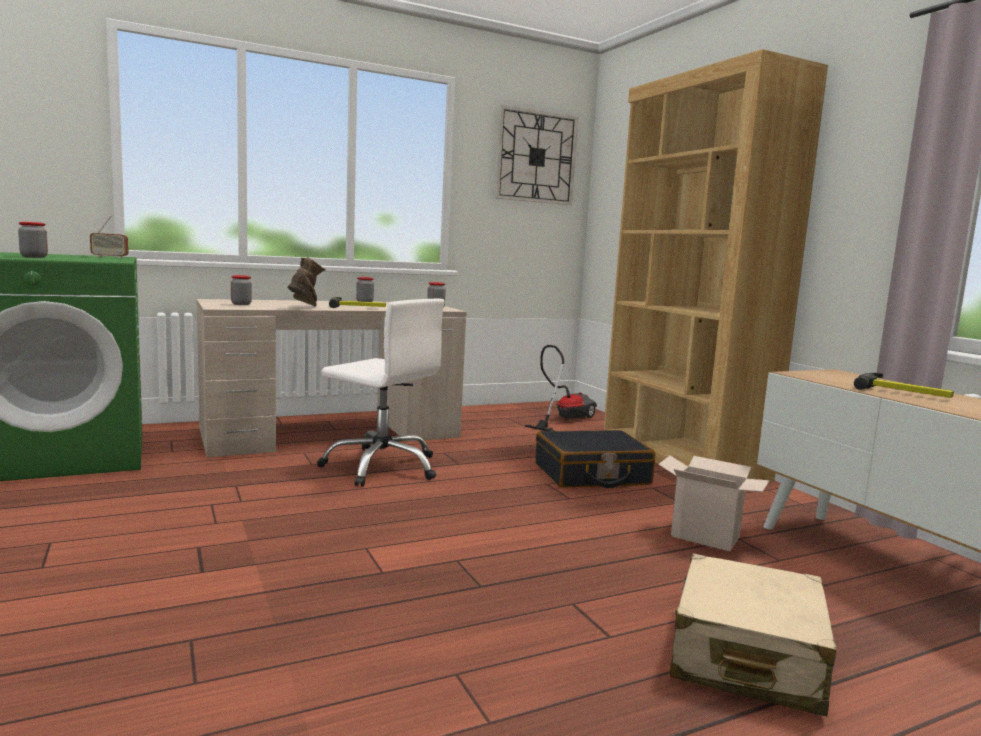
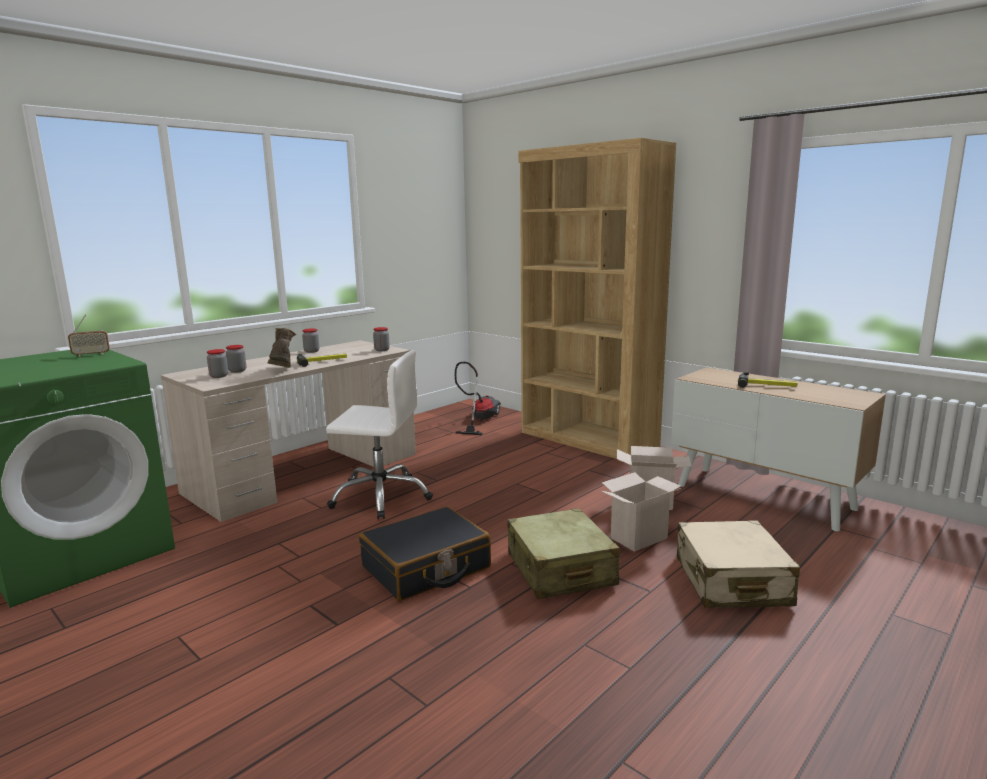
camera: 20 degrees left, 5 degrees up
(34, 257) = (40, 373): jar -> jar (237, 371)
(510, 581) = (560, 570): none -> beige suitcase
(536, 157) = (423, 198): wall clock -> none
(591, 475) = (540, 468): black suitcase -> black suitcase (426, 568)
(652, 571) = (639, 537): none -> cardboard box

